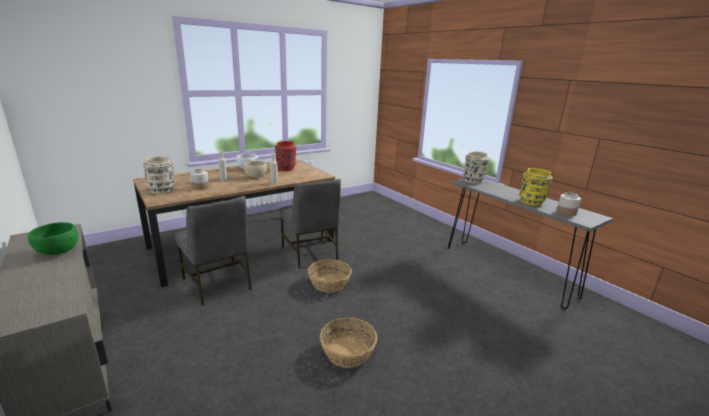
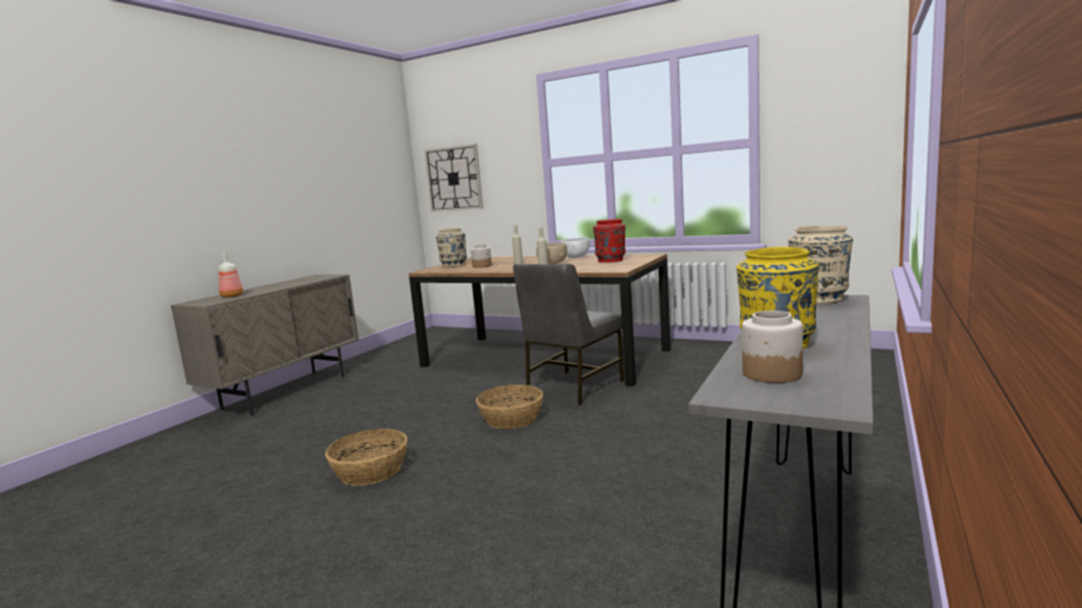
camera: 65 degrees right, 10 degrees down
(45, 293) = (231, 296): none -> bottle
(58, 251) = (295, 283): green bowl -> none
(70, 101) = (454, 178): none -> wall clock
(218, 284) = (448, 379): grey chair -> none

